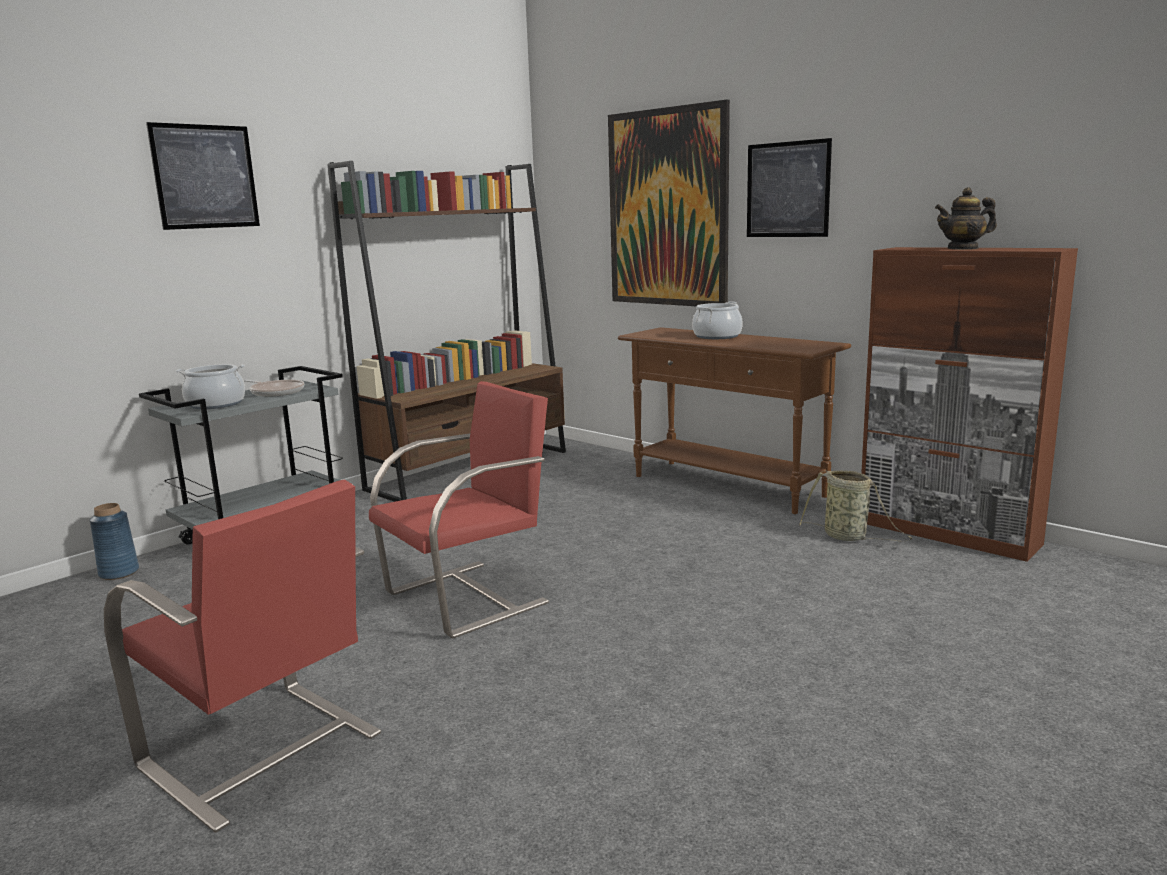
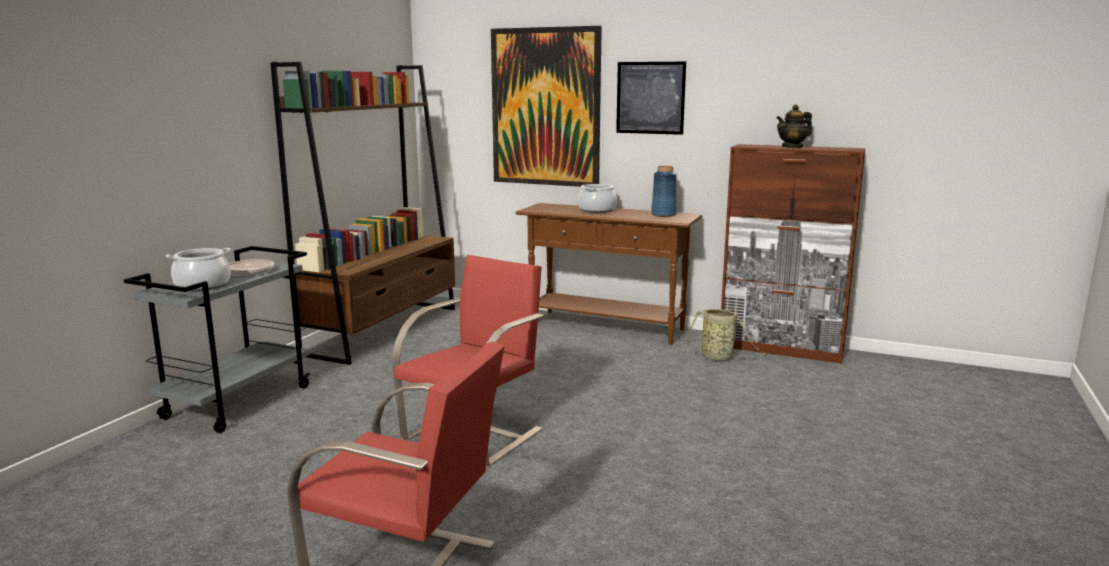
camera: 20 degrees left, 0 degrees up
(119, 573) = (117, 453): blue vase -> blue vase (663, 214)
(205, 177) = (174, 73): picture -> none

